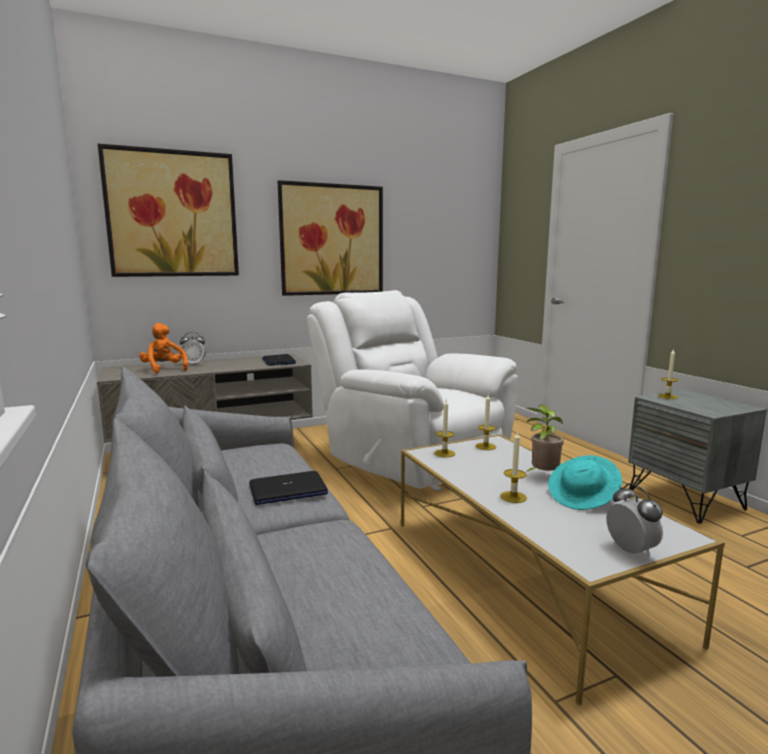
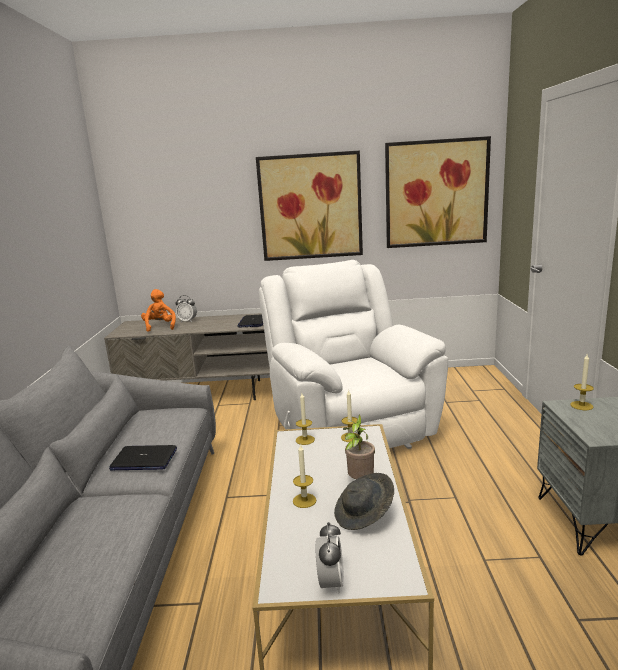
camera: 25 degrees right, 5 degrees up
(172, 214) = (169, 196): picture -> picture (436, 193)
(583, 498) = (364, 515): turquoise hat -> grey hat

